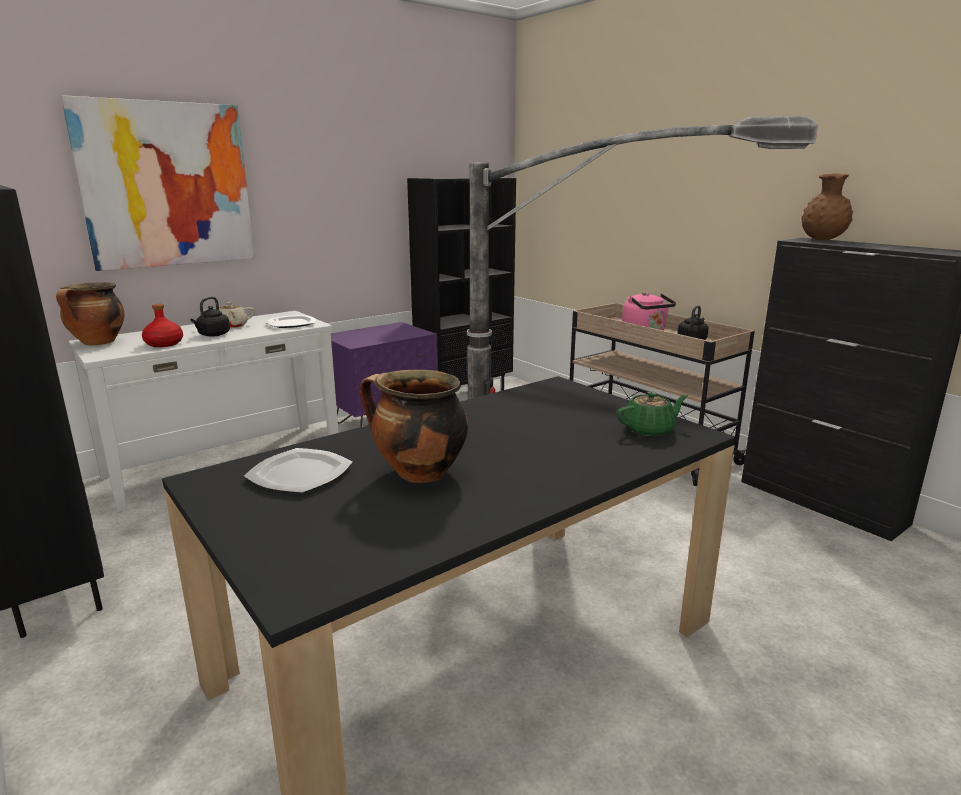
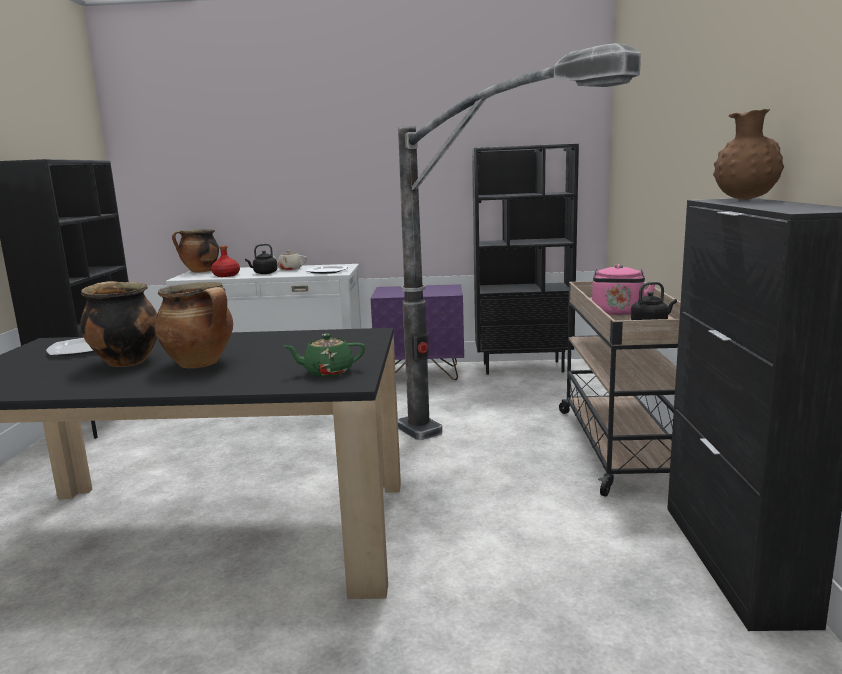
camera: 40 degrees right, 5 degrees down
(167, 185) = (263, 161): picture -> none
(512, 452) = (201, 363): none -> cooking pot
(649, 429) = (327, 372): green teapot -> green teapot turned 150 degrees clockwise

